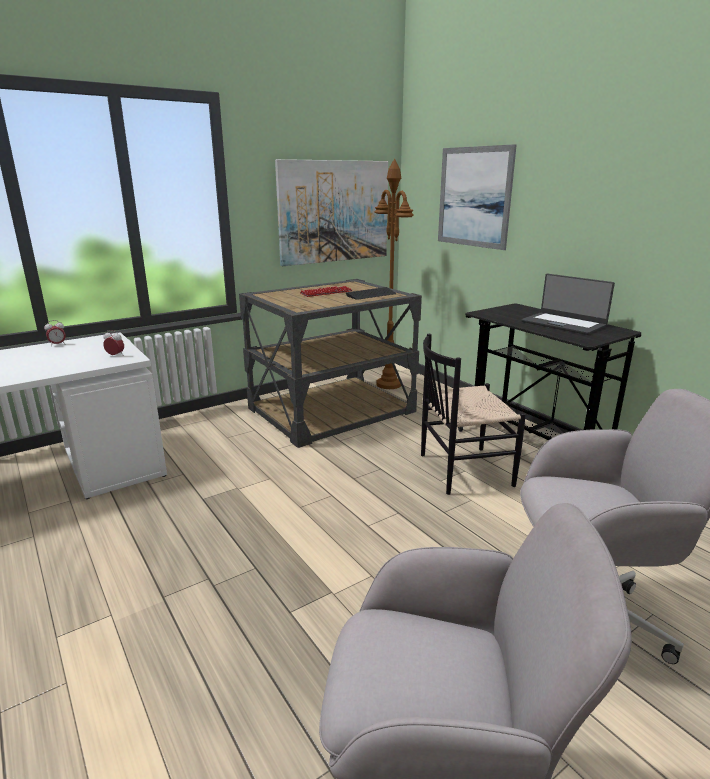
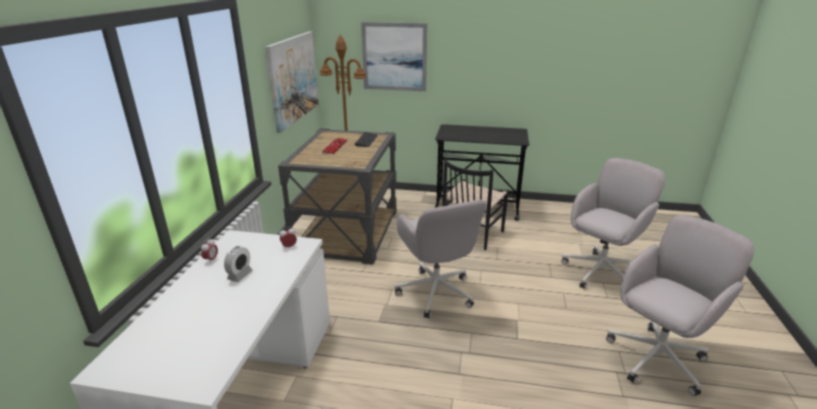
camera: 45 degrees left, 5 degrees up
(40, 360) = (240, 275): none -> alarm clock
(300, 506) = (436, 294): none -> grey office chair
(563, 324) = (491, 133): laptop -> none

